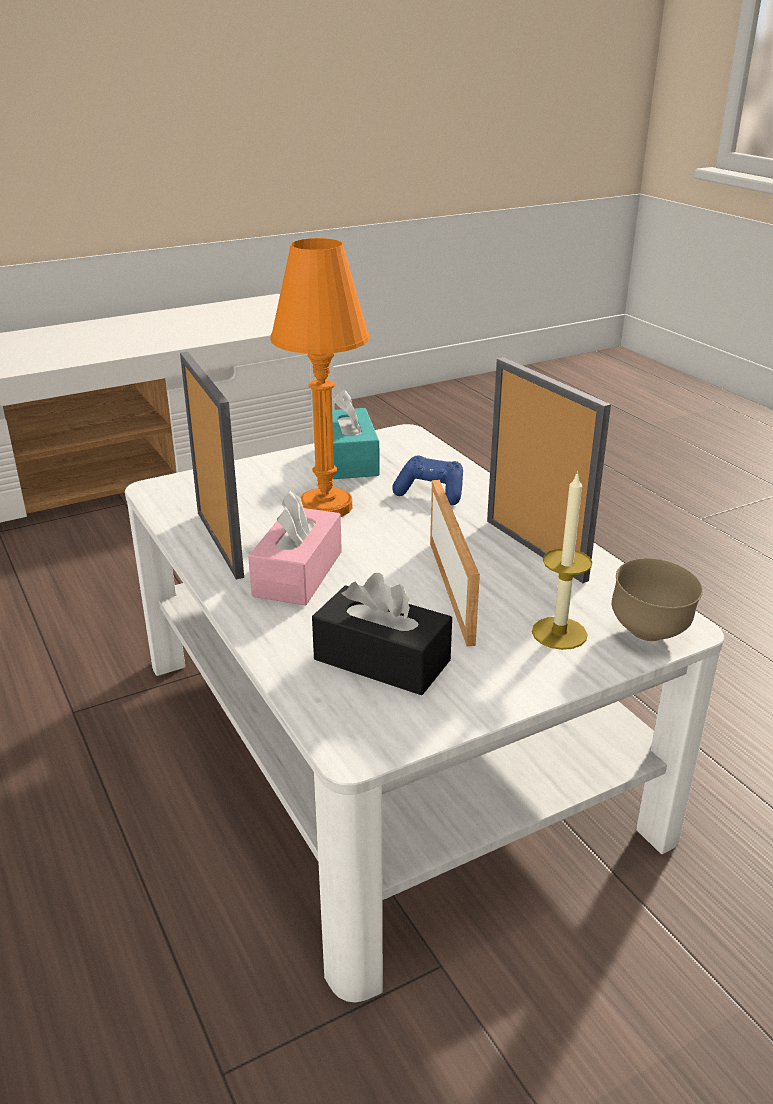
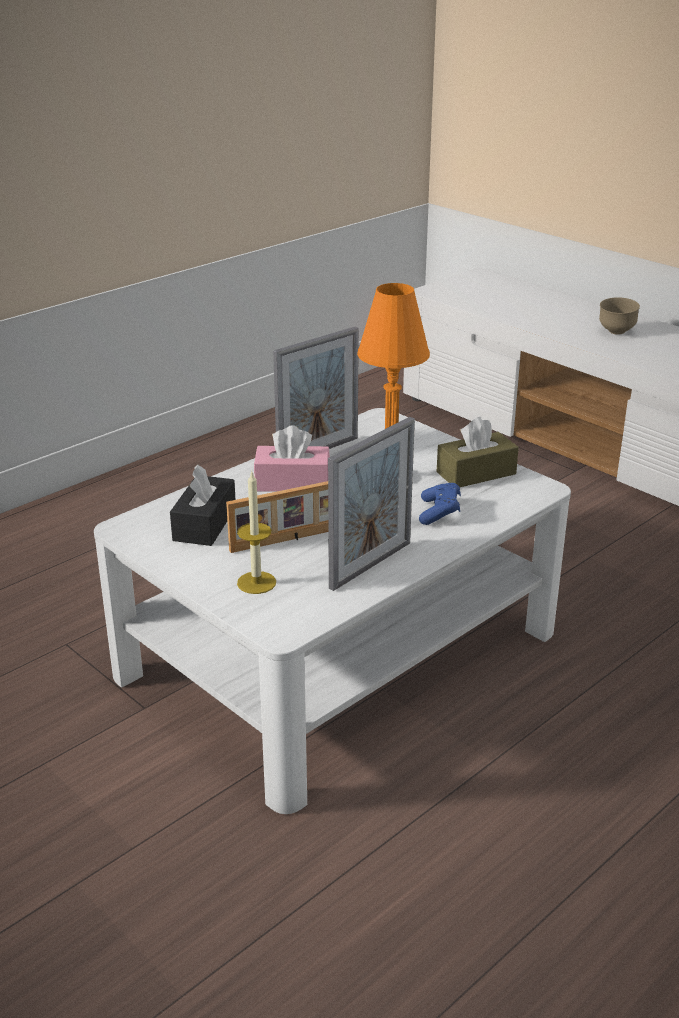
camera: 75 degrees right, 0 degrees up
(350, 459) = (476, 473): turquoise tissue box -> brown tissue box
(649, 634) = (268, 619): brown bowl -> brown bowl (616, 332)

